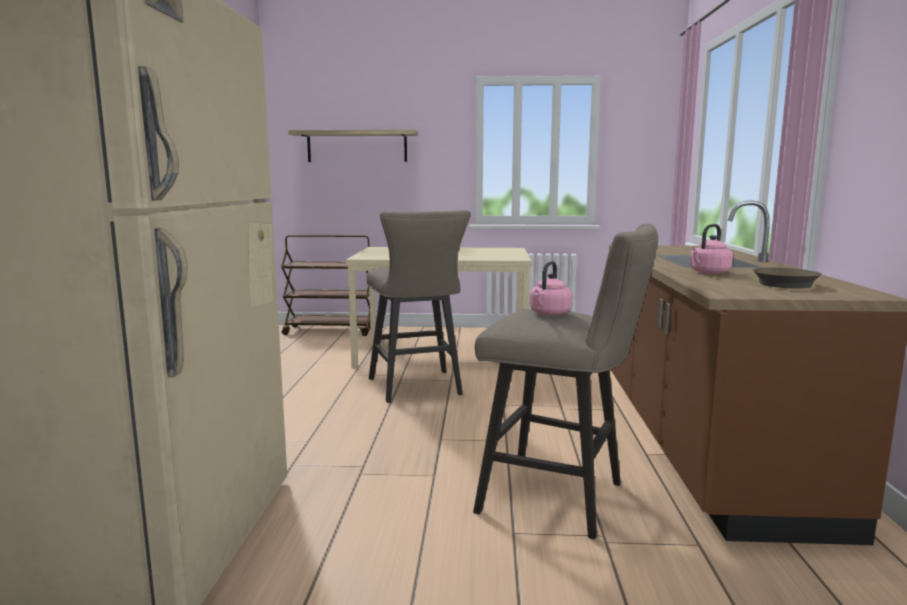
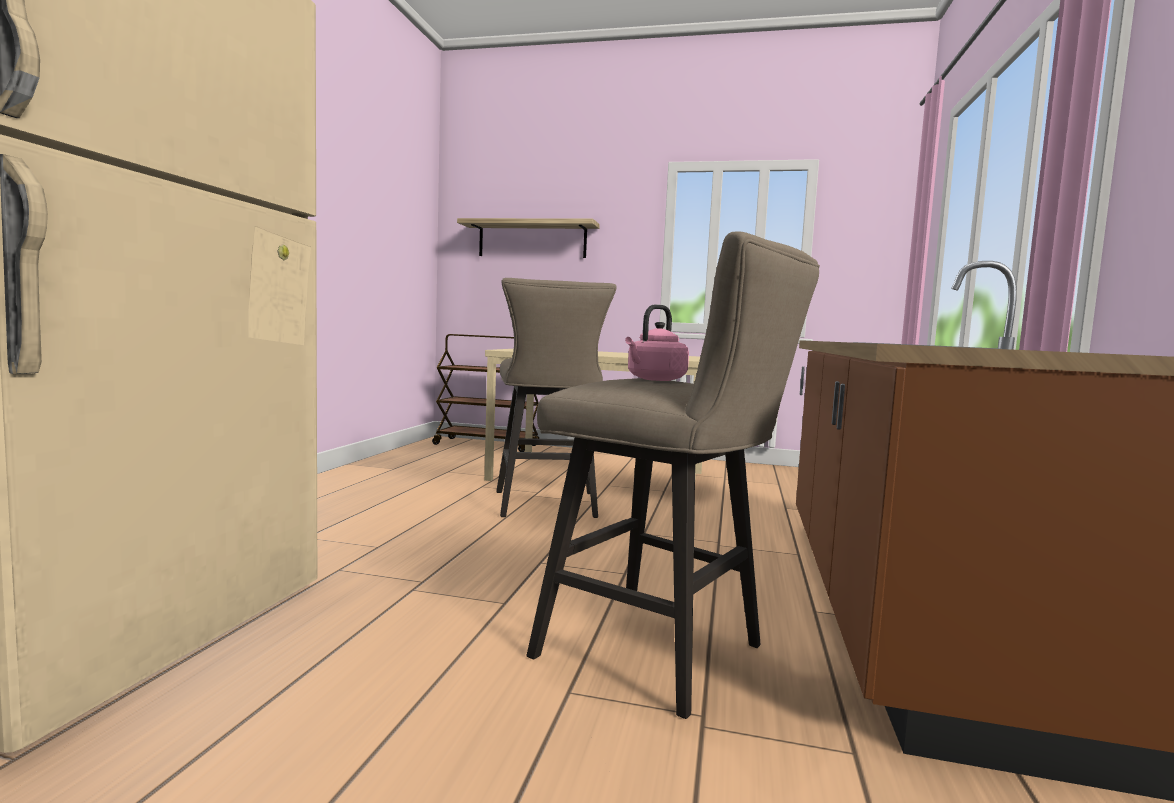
camera: 10 degrees right, 5 degrees down
(708, 272) = (908, 344): pink kettle -> none
(783, 283) = (1019, 348): brown frying pan -> none

